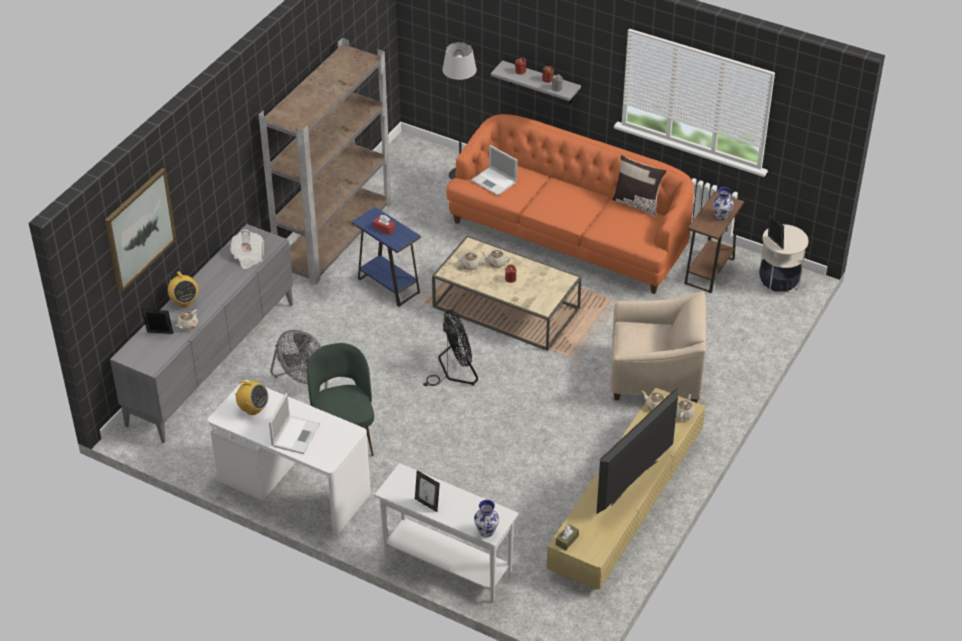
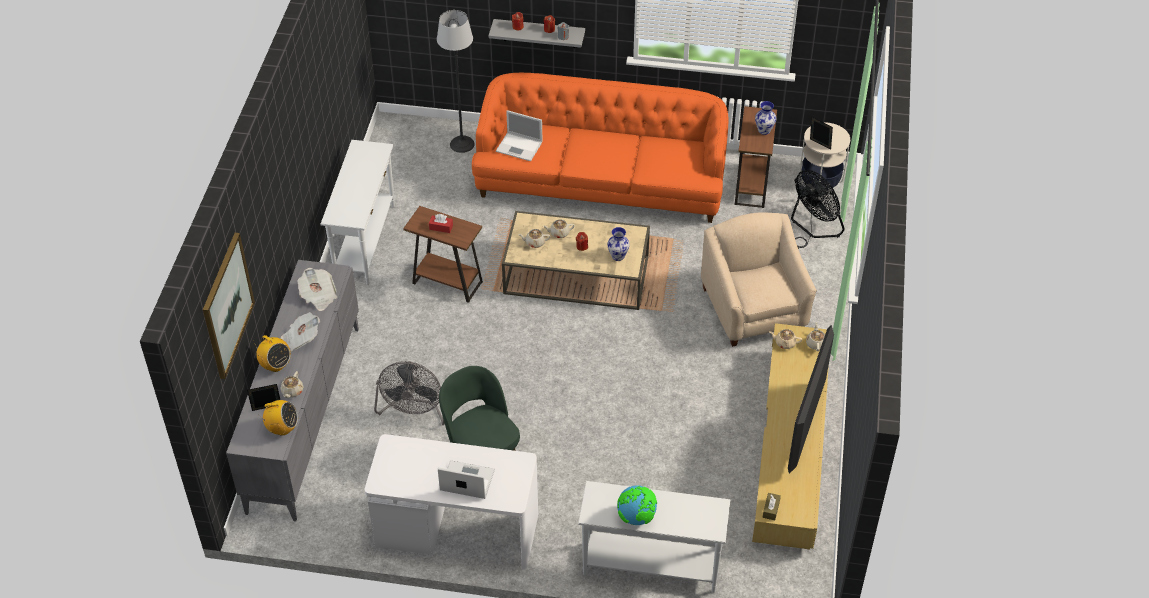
camera: 20 degrees left, 5 degrees up
(216, 286) = (301, 338): none -> newspaper
(253, 409) = (407, 465): radio -> radio (282, 429)
(296, 434) = (466, 480): laptop -> laptop turned 75 degrees counterclockwise
(334, 235) = (365, 242): brown bookcase -> white console table
(388, 286) = (447, 282): blue side table -> brown side table
(427, 504) = (636, 517): picture frame -> globe
(452, 368) = (554, 354): black fan -> black fan (810, 226)
(487, 531) = (710, 529): vase -> vase (618, 256)
(637, 204) = (670, 136): pillow -> none
(655, 377) = (754, 309): beige armchair -> beige armchair turned 90 degrees counterclockwise

